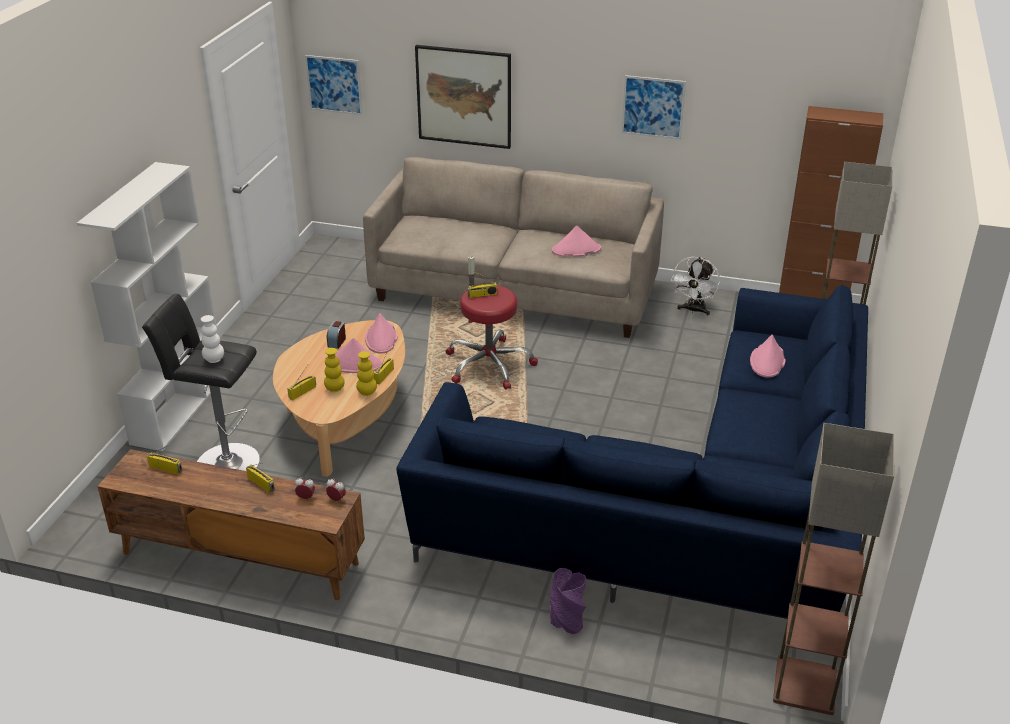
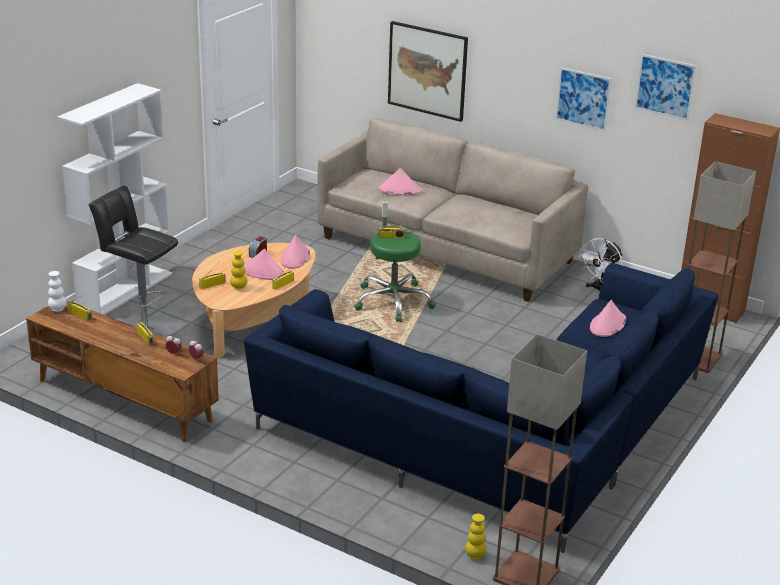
camera: 15 degrees right, 5 degrees down
(214, 359) = (141, 241): white vase -> white vase (58, 309)
(334, 85) = (324, 48): picture -> picture (665, 87)
(367, 392) = (263, 294): yellow vase -> yellow vase (475, 555)
(489, 365) = (393, 301): red stool -> green stool
(566, 619) = (356, 491): purple vase -> none
(576, 250) = (494, 216): pink hat -> pink hat (400, 190)

